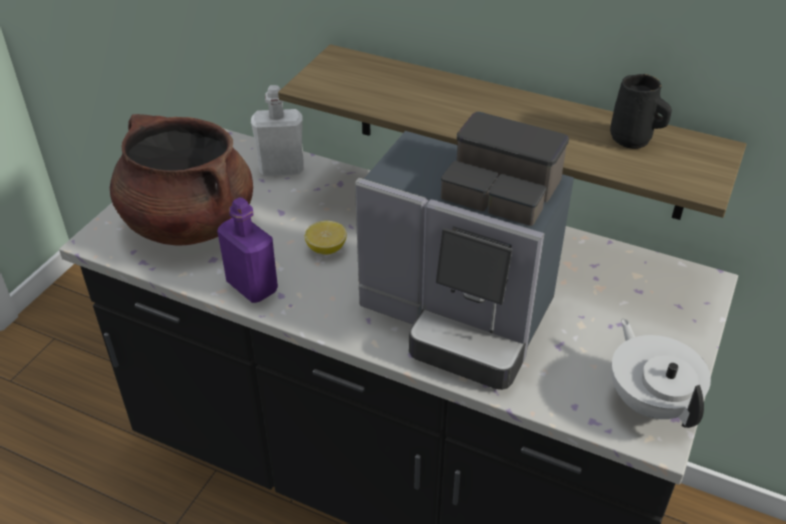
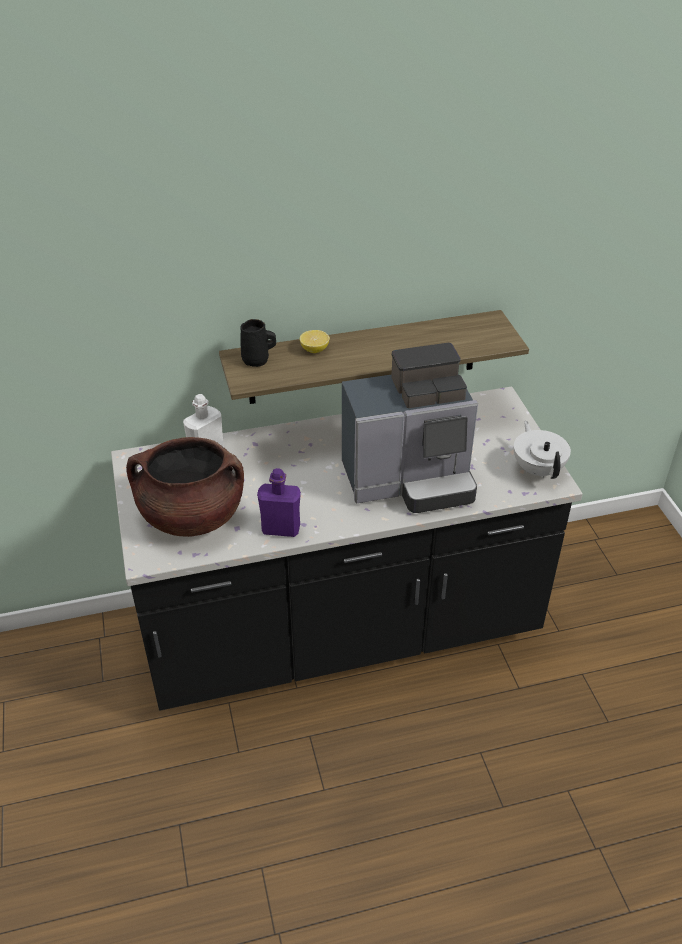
camera: 40 degrees left, 0 degrees up
(326, 249) = (296, 485): lemon -> lemon (314, 350)
(632, 140) = (451, 332): black mug -> black mug (257, 360)
(651, 401) = (538, 469): white teapot -> white teapot turned 45 degrees clockwise

